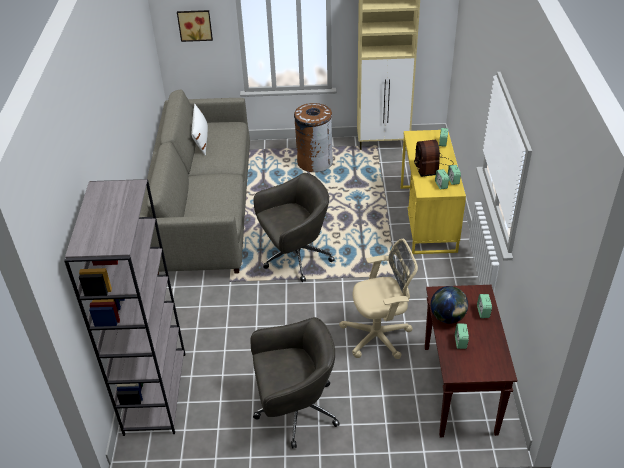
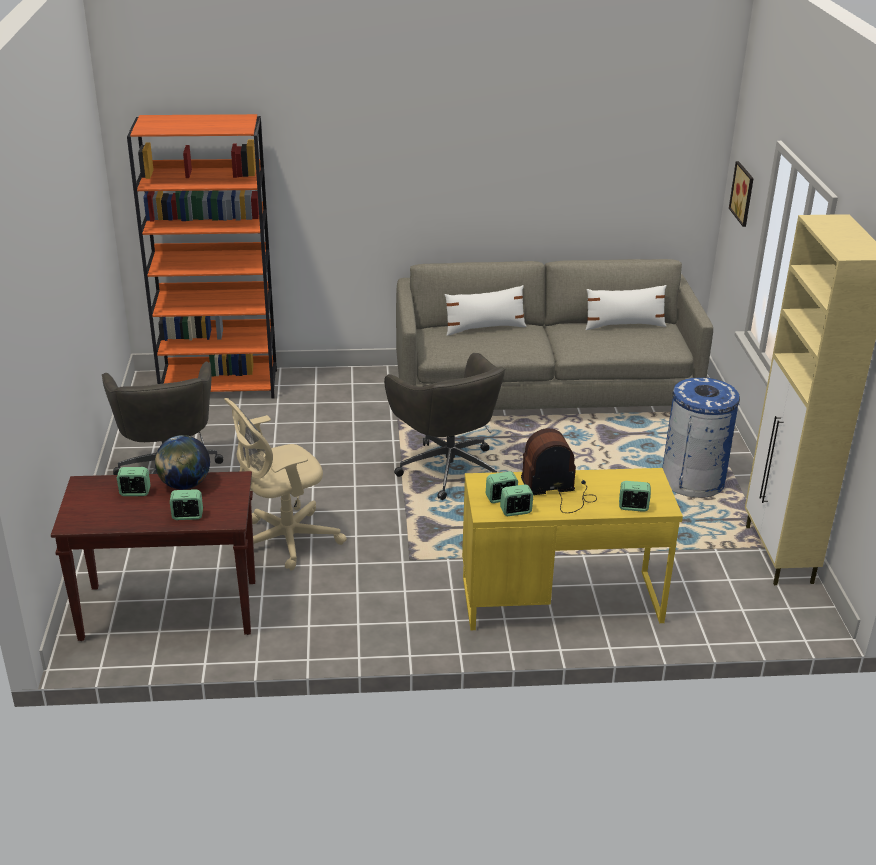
camera: 85 degrees right, 10 degrees down
(155, 392) = (220, 385): grey bookcase -> orange bookcase
(192, 199) = (484, 328): none -> white pillow
(314, 161) = (692, 480): brown trash can -> blue trash can
(379, 336) = (283, 541): beige office chair -> beige office chair turned 75 degrees clockwise

